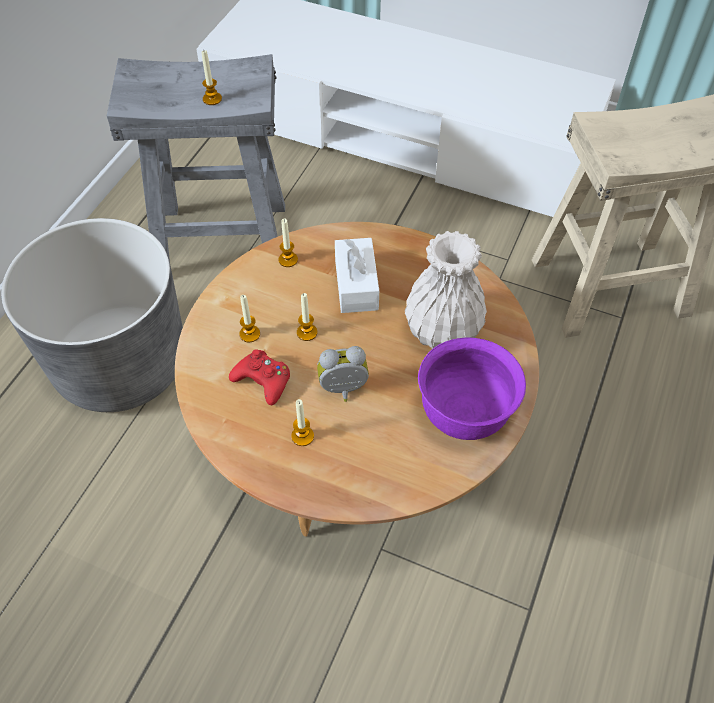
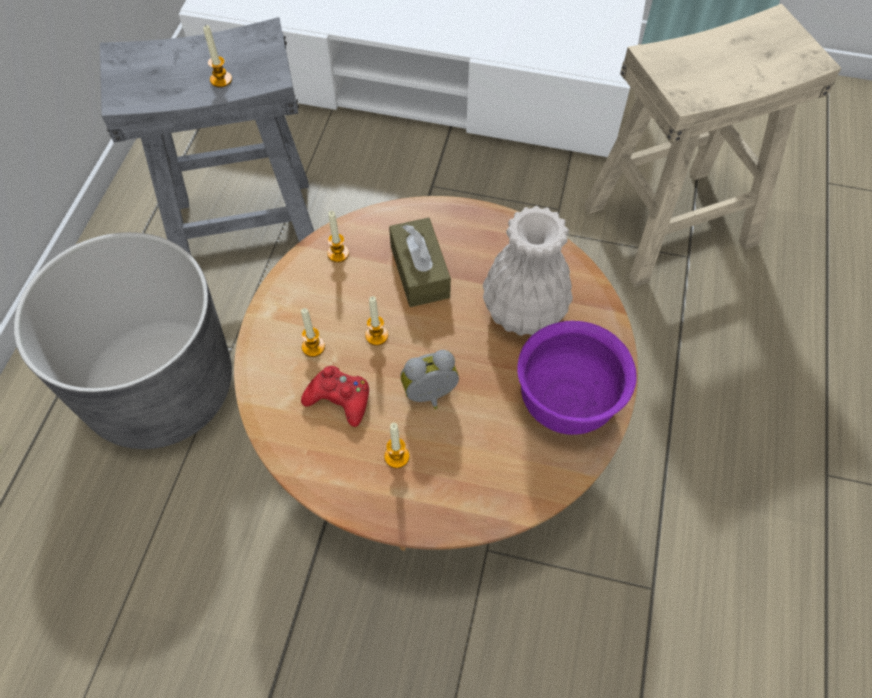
camera: 10 degrees left, 5 degrees up
(356, 284) = (419, 272): white tissue box -> brown tissue box

